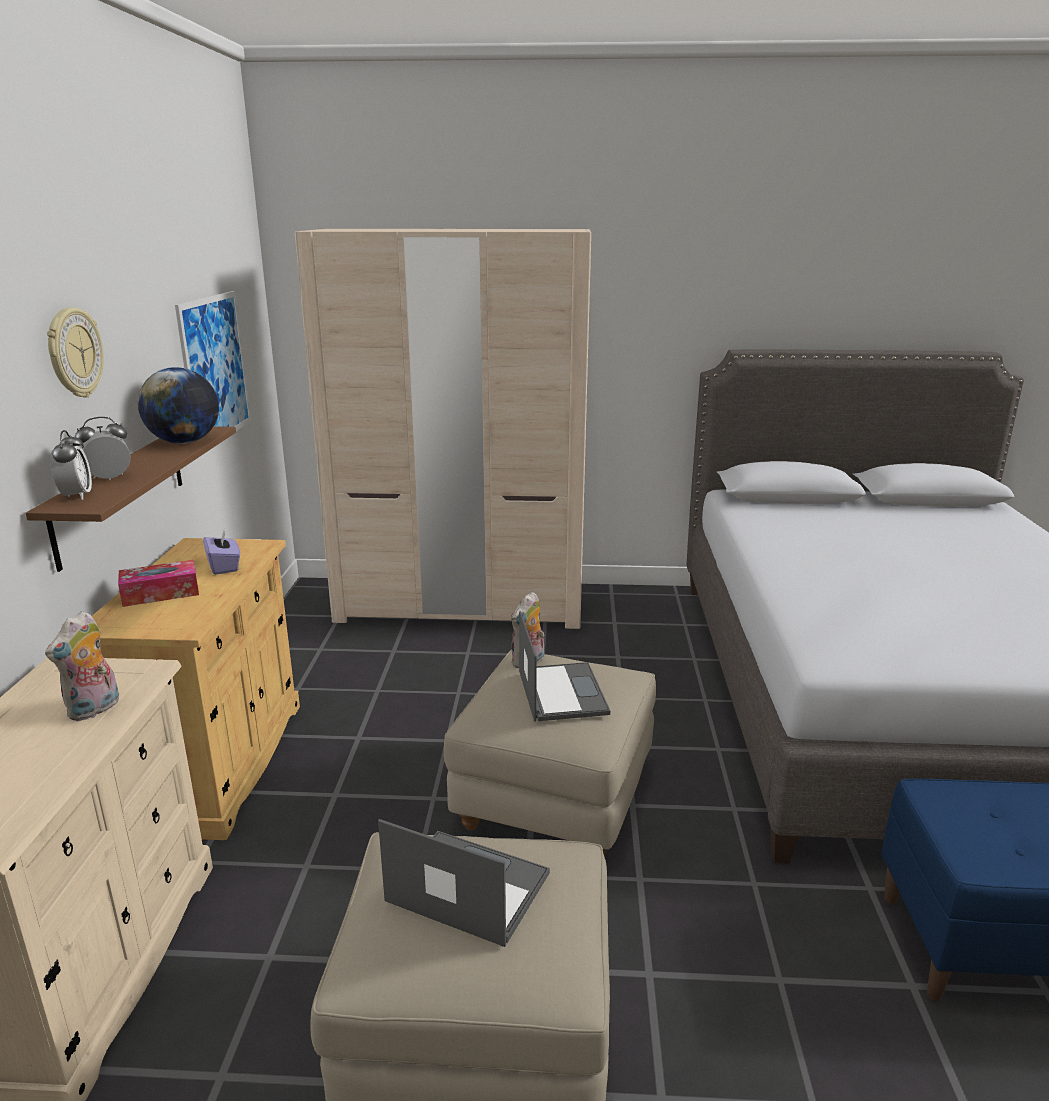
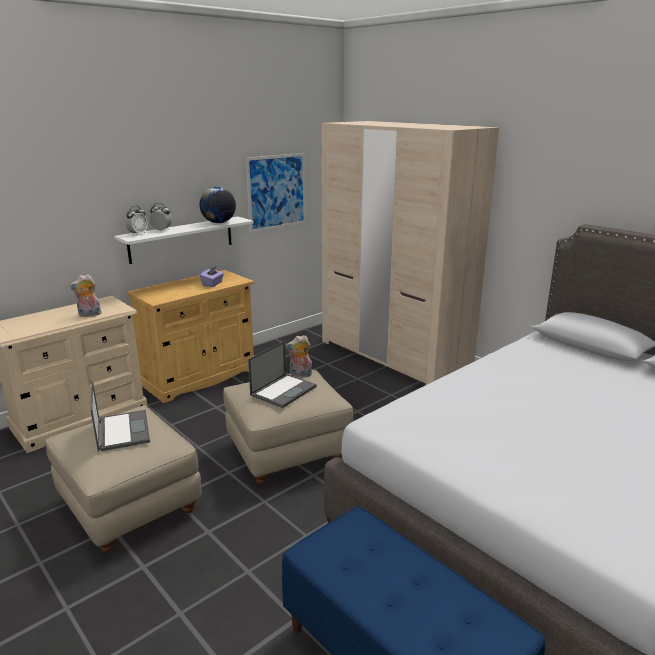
camera: 45 degrees right, 0 degrees up
(74, 353) = (160, 174): wall clock -> none
(121, 492) = (181, 239): brown shelf -> white shelf
(161, 593) = (176, 286): tissue box -> none

